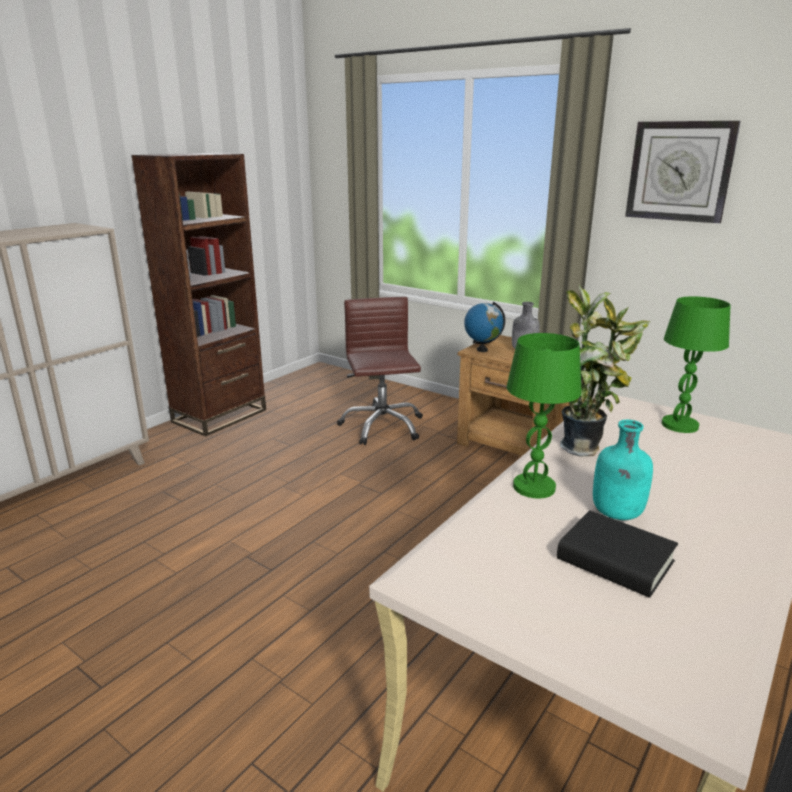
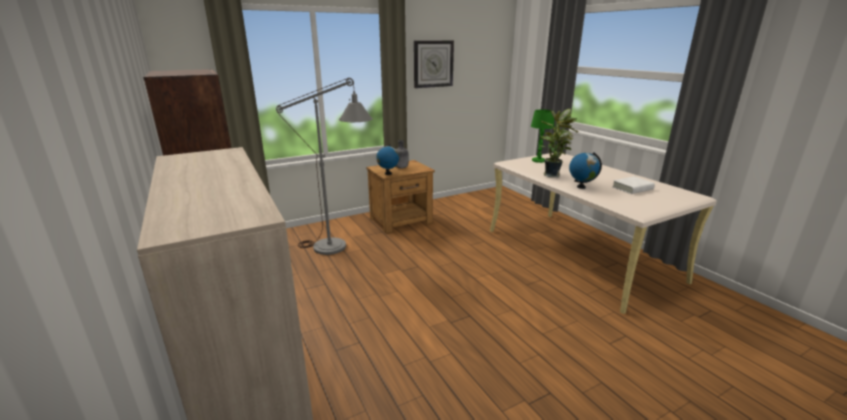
camera: 65 degrees left, 0 degrees up
(382, 426) = (338, 248): brown office chair -> grey floor lamp
(534, 487) = (581, 187): green table lamp -> globe
(615, 561) = (632, 188): black book -> white book
(616, 514) = (603, 182): turquoise bottle -> none

